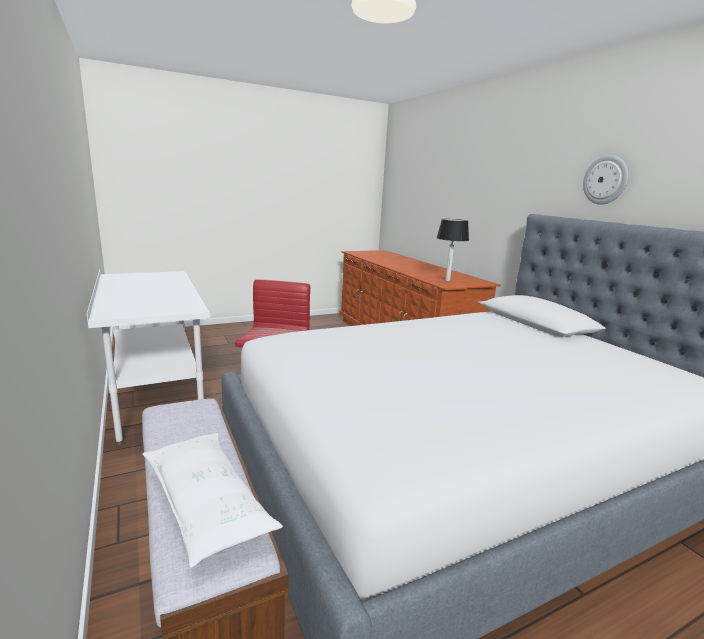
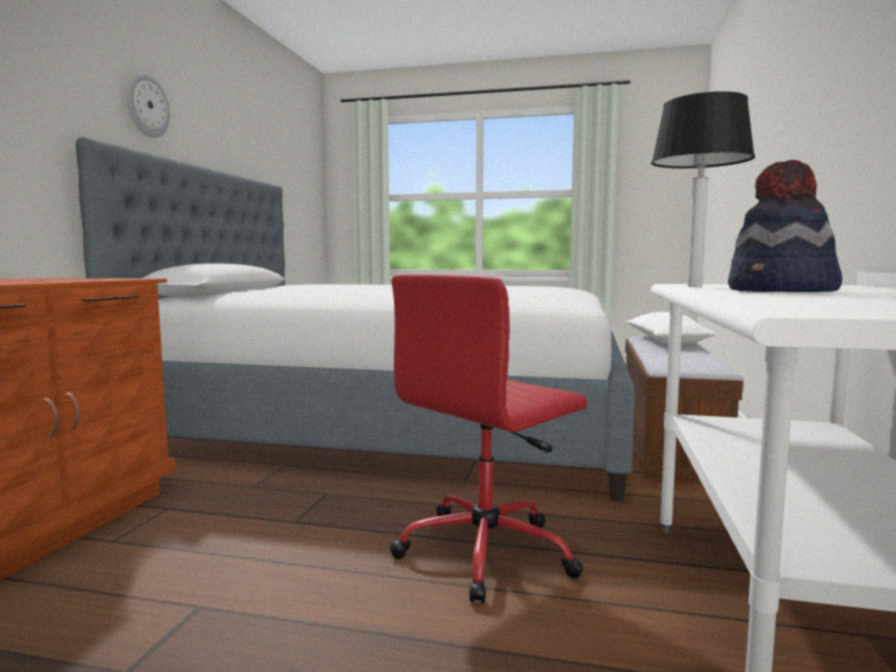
camera: 140 degrees left, 10 degrees down
(159, 292) = (782, 291): none -> hat
(447, 280) = (68, 279): table lamp -> table lamp (695, 286)

